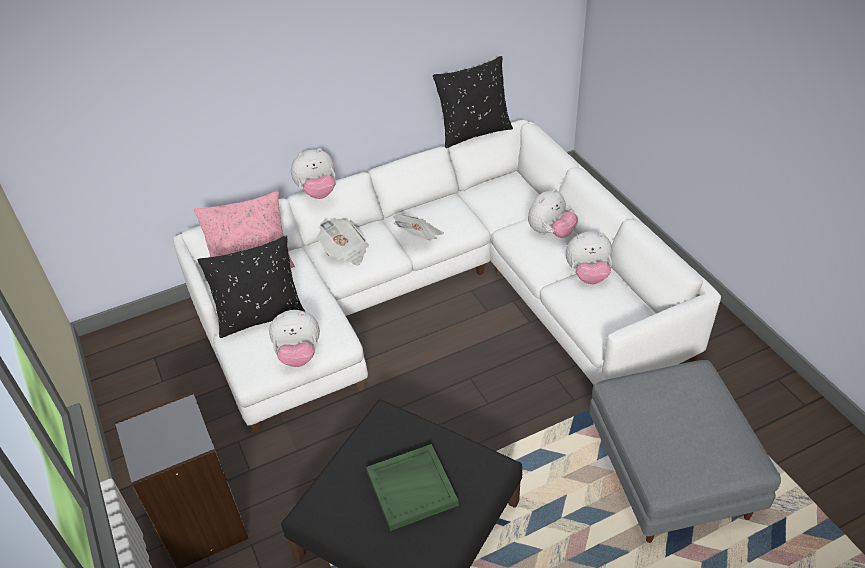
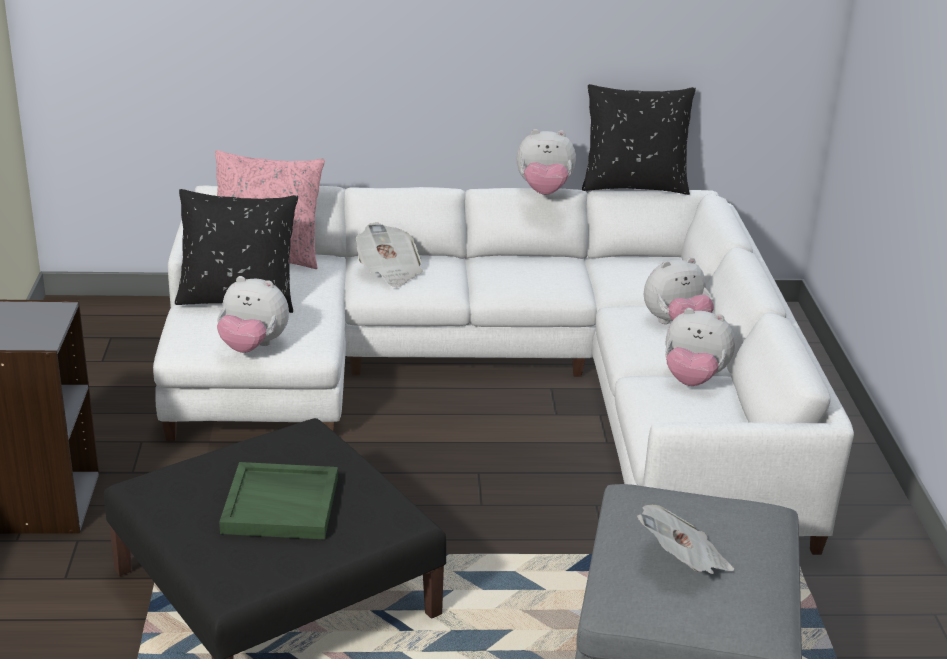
camera: 20 degrees right, 15 degrees down
(317, 192) = (385, 191): plush toy -> plush toy (544, 192)
(419, 237) = (494, 283): newspaper -> newspaper (683, 562)

